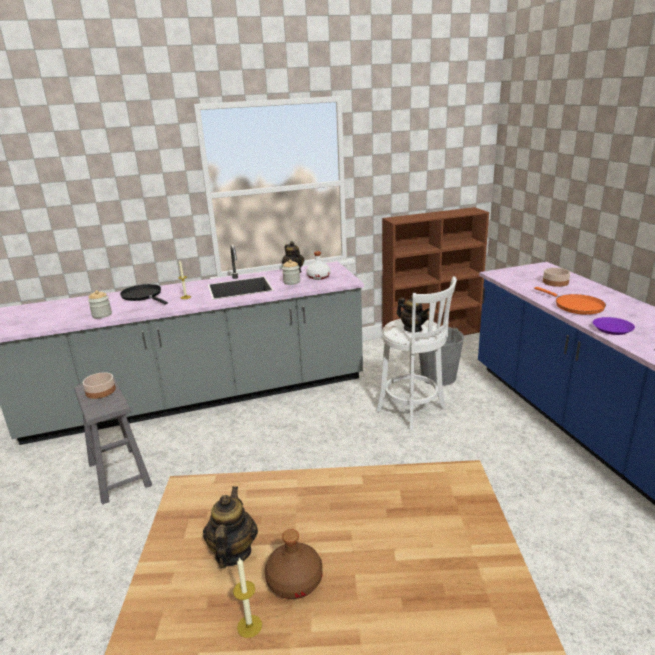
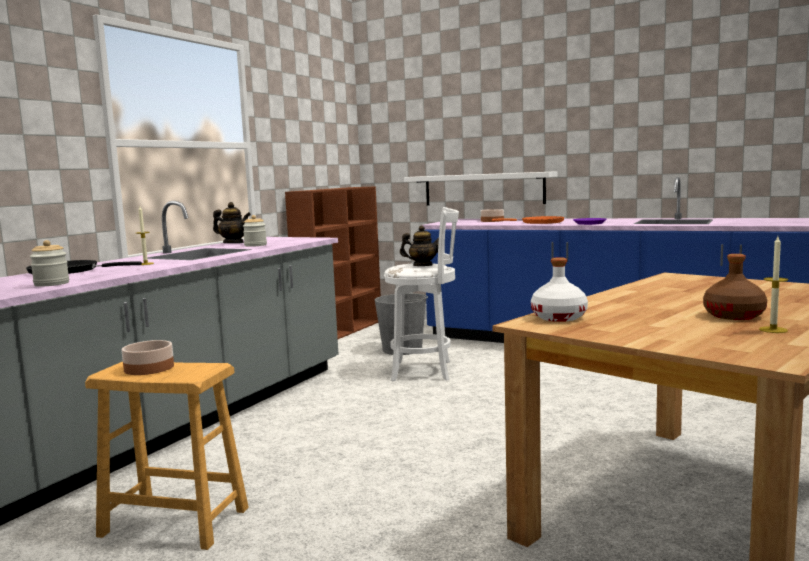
camera: 45 degrees left, 15 degrees down
(119, 475) = (174, 522): grey stool -> brown stool
(232, 553) = (665, 323): teapot -> none
(319, 277) = (276, 241): white bottle -> white bottle (559, 317)
(577, 239) = (483, 189): none -> white shelf

